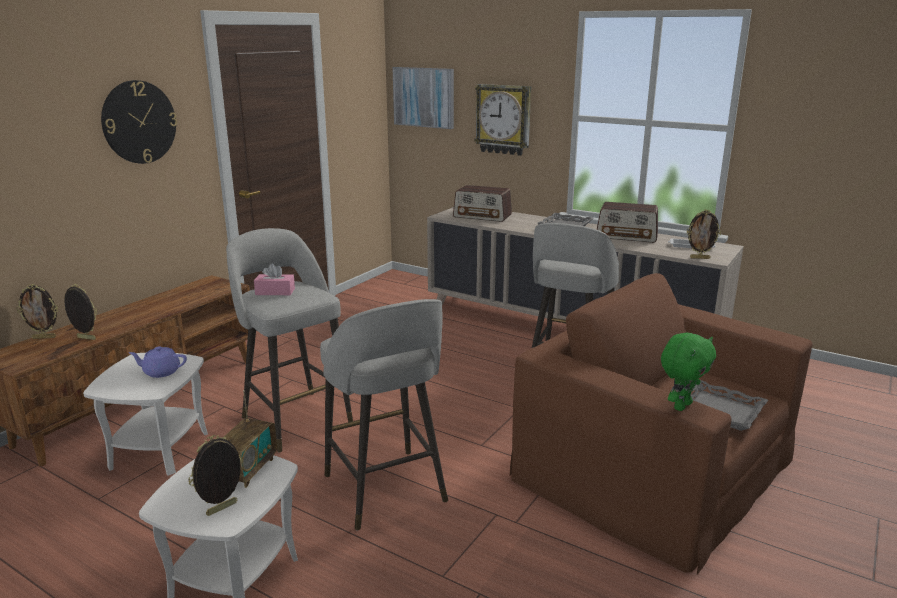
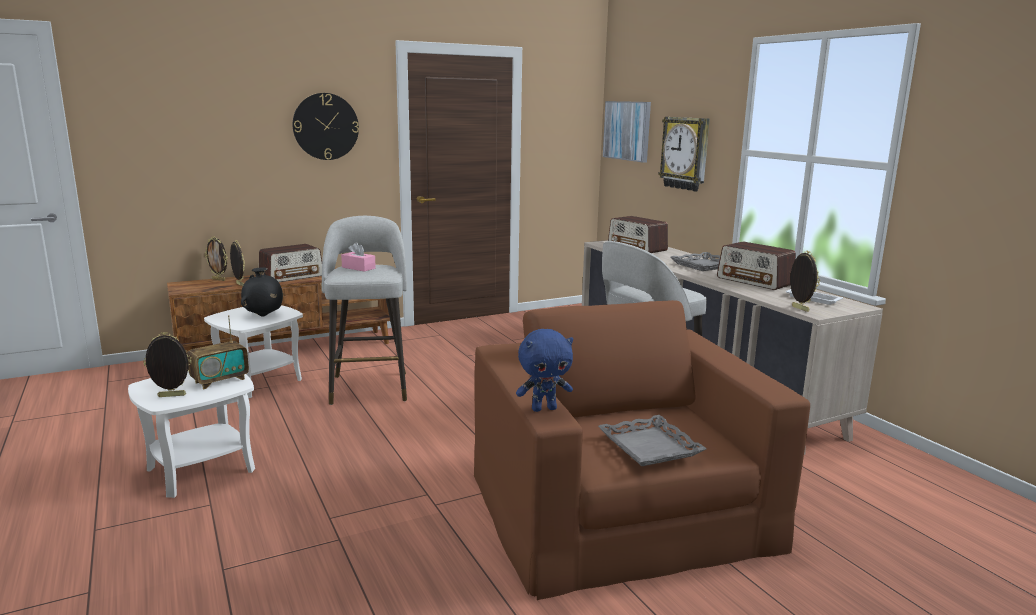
camera: 30 degrees right, 5 degrees down
(136, 313) = (292, 276): none -> radio
(161, 372) = (263, 316): purple teapot -> black vase
(386, 490) = (368, 451): grey stool -> none
(681, 405) = (544, 408): green plush toy -> blue plush toy
(699, 258) = (799, 309): picture frame -> picture frame turned 150 degrees counterclockwise

